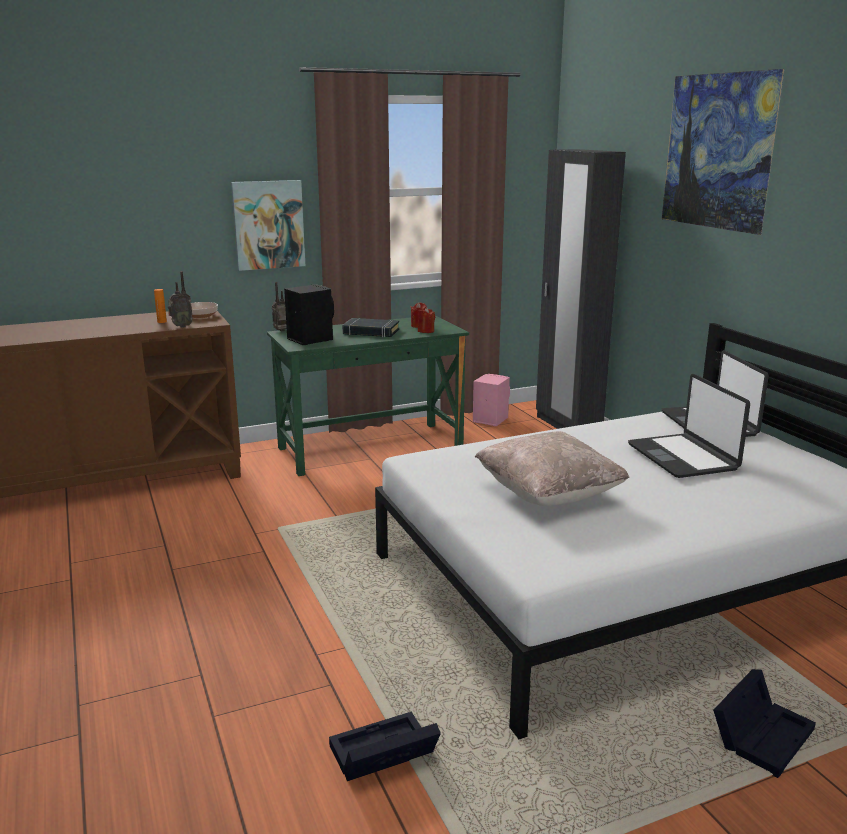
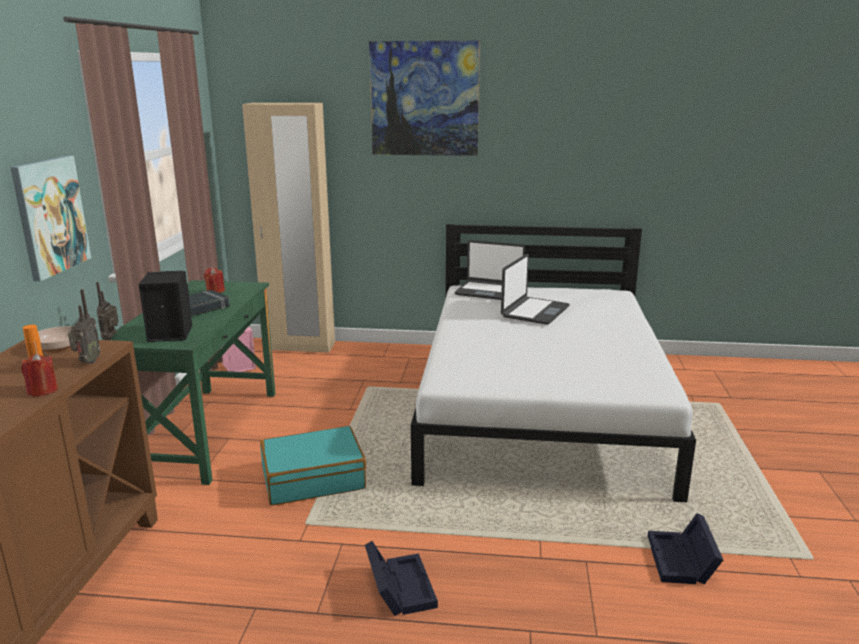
camera: 60 degrees left, 0 degrees up
(346, 509) = (313, 478): none -> turquoise suitcase
(426, 331) = (237, 292): red candle -> red candle (42, 391)
(548, 495) = (551, 359): beige pillow -> none
(567, 426) = (299, 346): black wardrobe -> beige wardrobe
(683, 457) = (534, 311): laptop -> laptop turned 75 degrees counterclockwise
(762, 734) = (709, 430): black storage box -> black storage box (399, 586)

